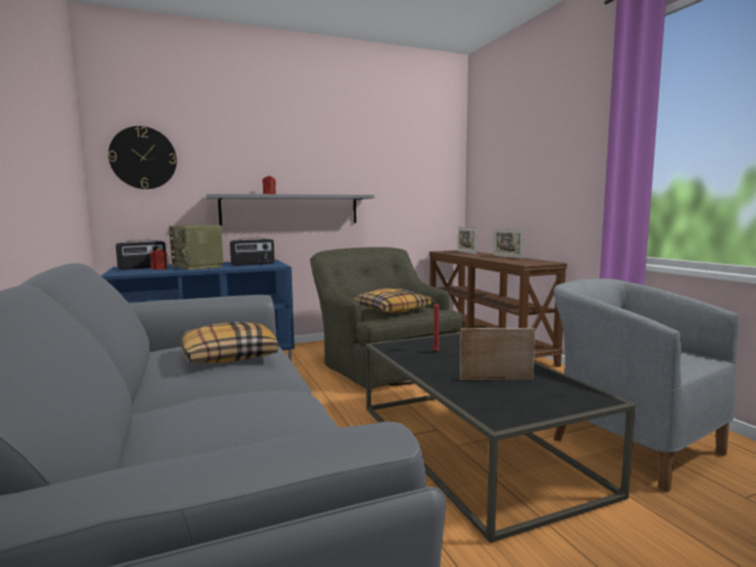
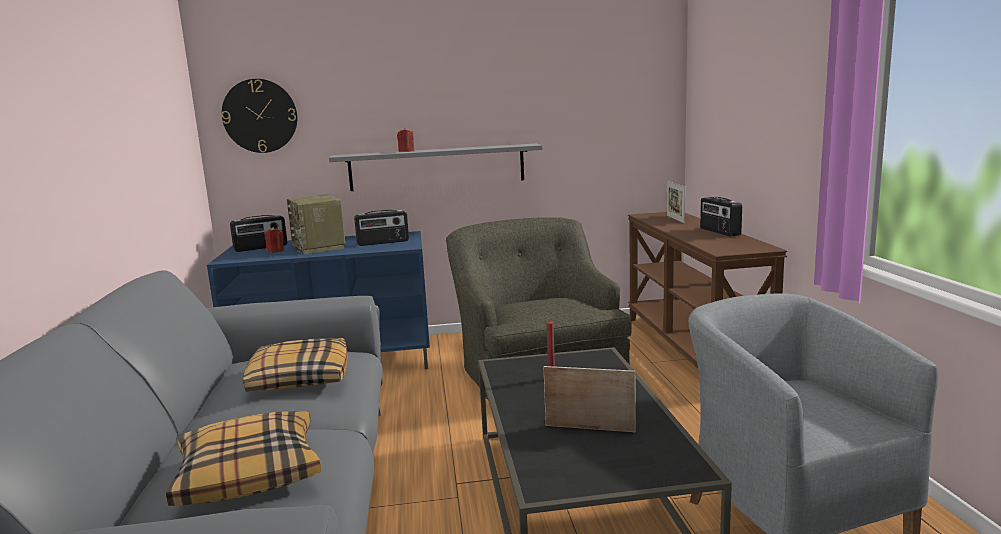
camera: 15 degrees right, 5 degrees up
(392, 309) = (537, 308): pillow -> pillow (249, 472)
(507, 257) = (719, 232): picture frame -> radio

